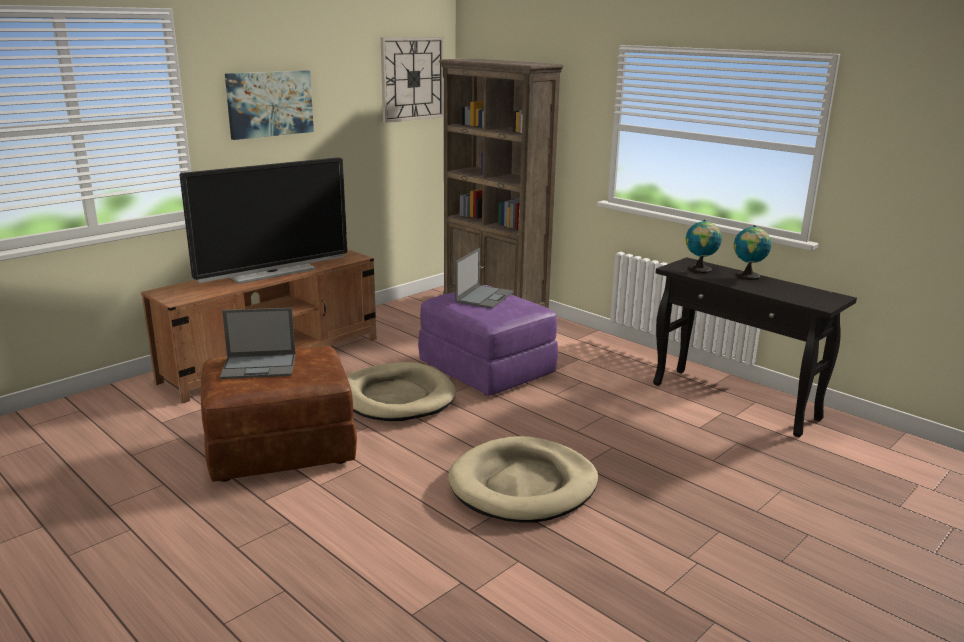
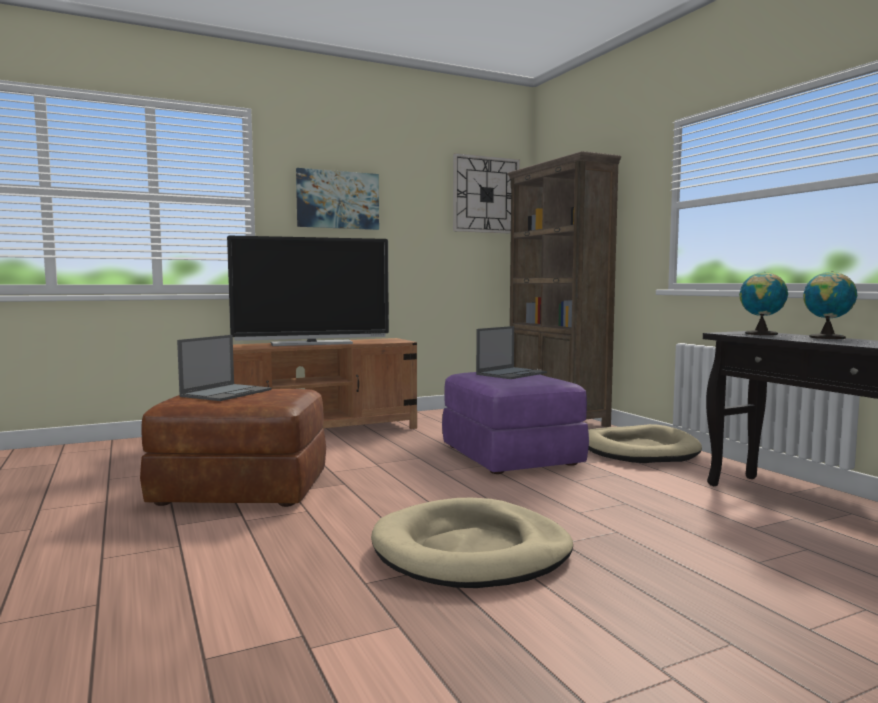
camera: 20 degrees right, 15 degrees down
(260, 366) = (227, 393): laptop -> laptop turned 75 degrees counterclockwise
(397, 397) = (396, 466): beige dog bed -> beige dog bed (637, 450)

